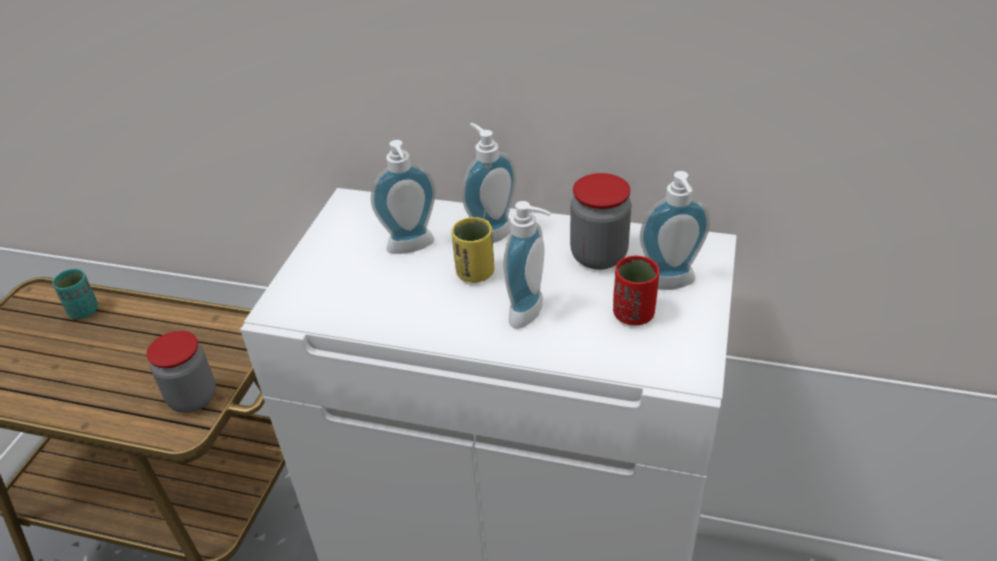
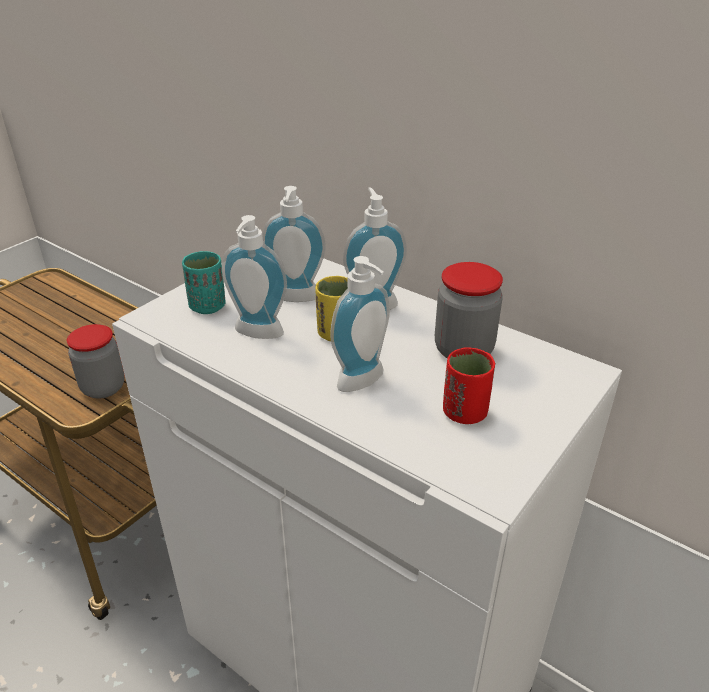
camera: 20 degrees right, 5 degrees down
(84, 311) = (71, 300): turquoise cup -> turquoise cup (208, 306)
(670, 285) = (521, 397): soap dispenser -> soap dispenser (257, 334)

